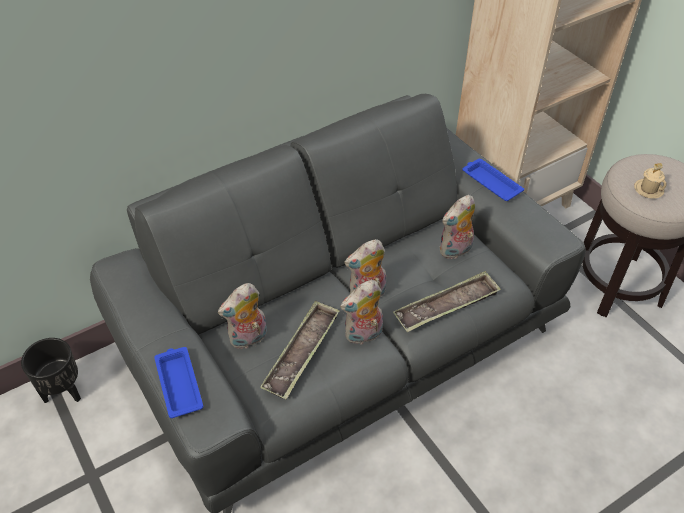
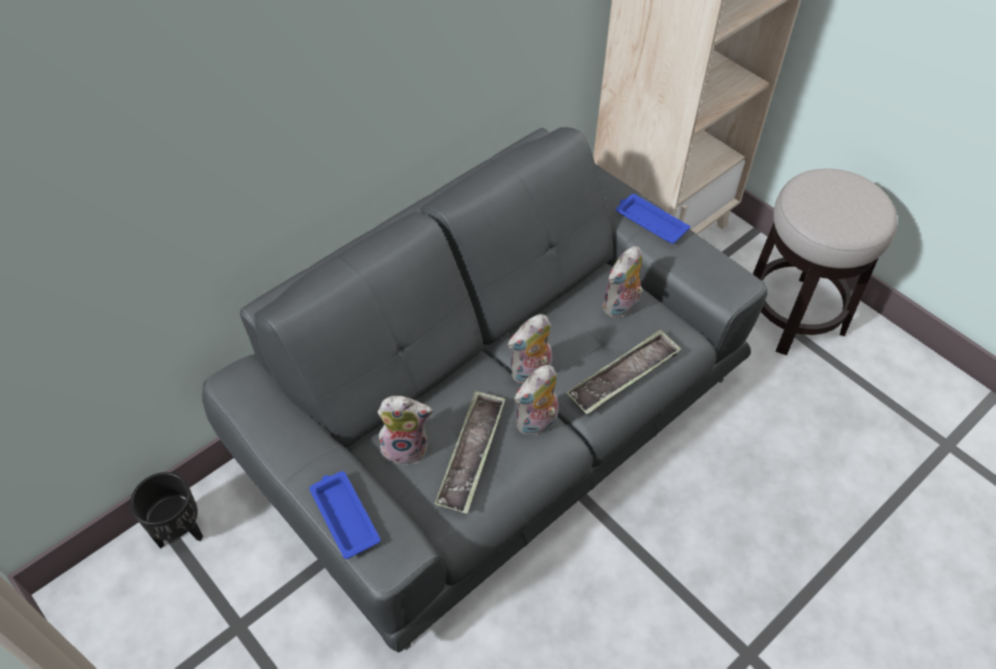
camera: 10 degrees left, 5 degrees up
(248, 339) = (406, 447): plush toy -> plush toy turned 135 degrees counterclockwise
(648, 190) = (828, 214): beige mug -> none

